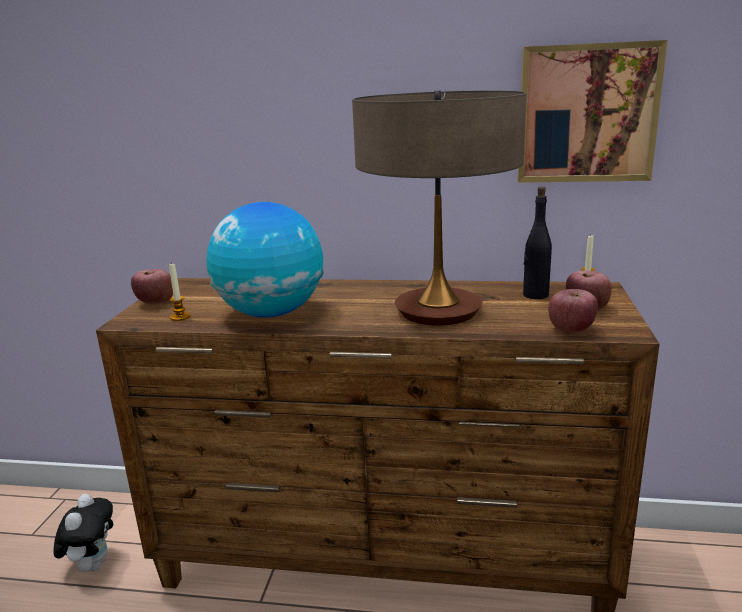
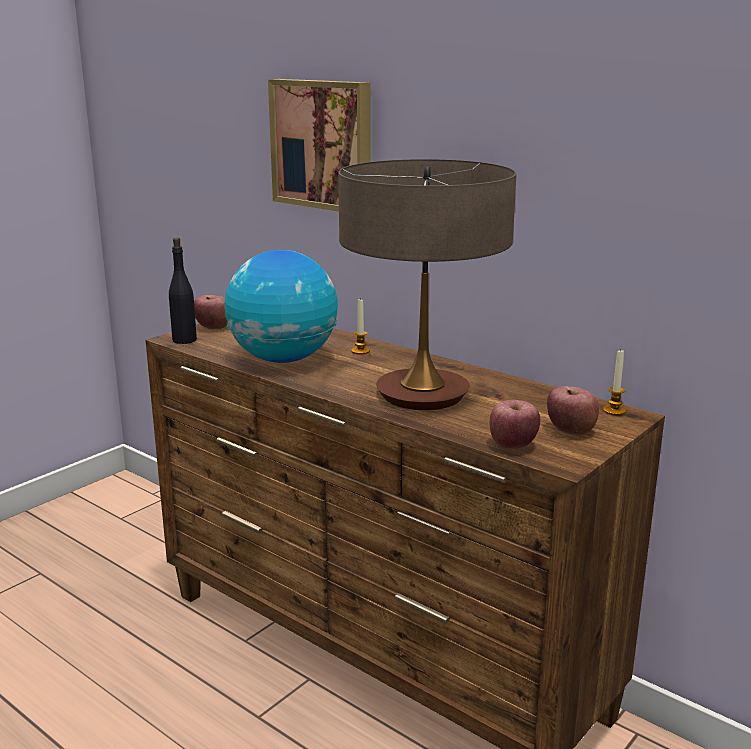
camera: 30 degrees right, 0 degrees up
(92, 564) = (145, 558): plush toy -> none
(180, 317) = (213, 344): candle -> candle (360, 351)
(535, 295) = (543, 404): black bottle -> black bottle (184, 340)
(586, 113) = (642, 205): picture -> picture (323, 144)

